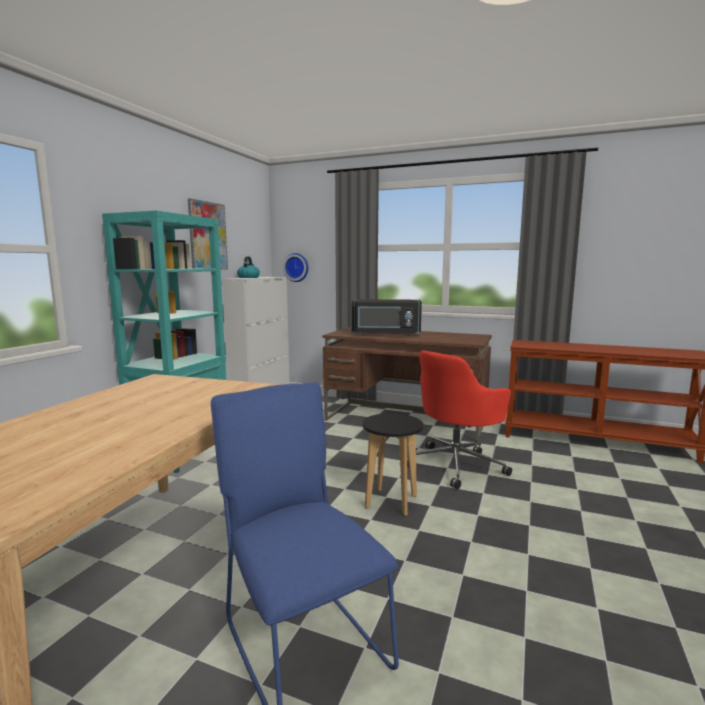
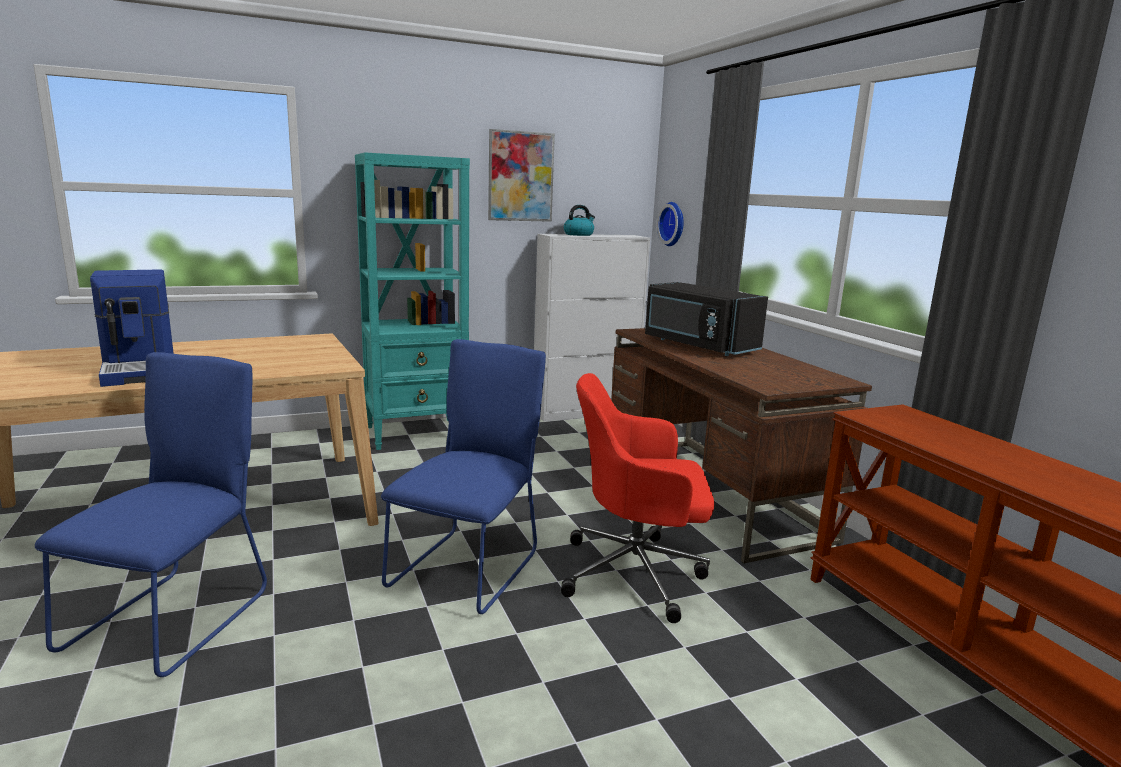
camera: 45 degrees right, 5 degrees up
(109, 434) = (142, 369): none -> coffee machine
(391, 501) = (469, 566): black stool -> blue chair

